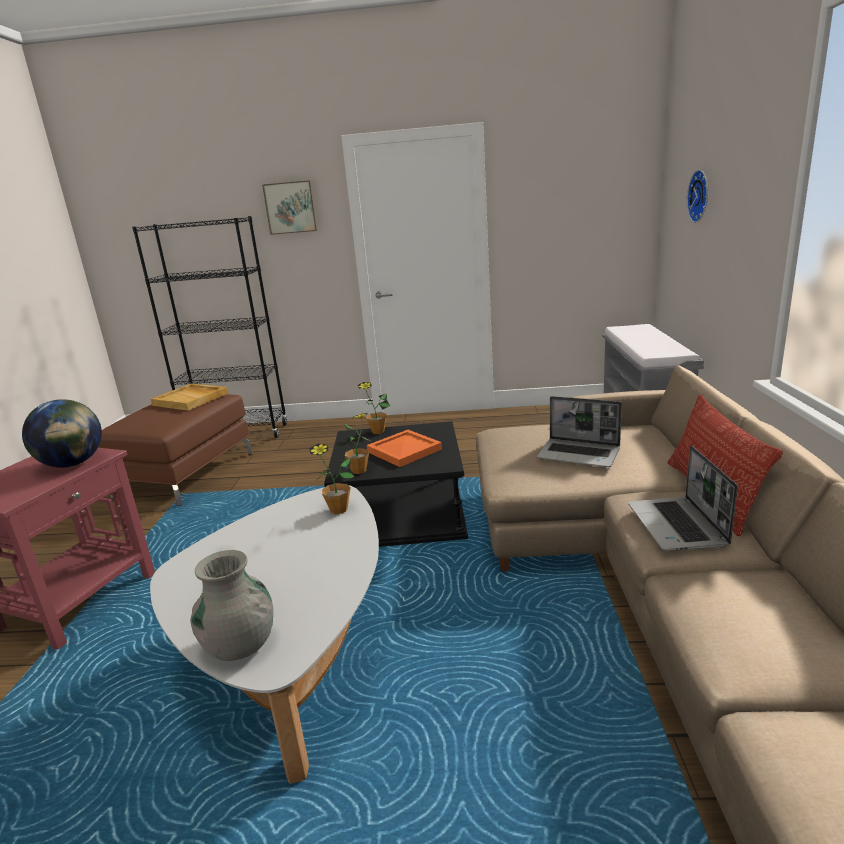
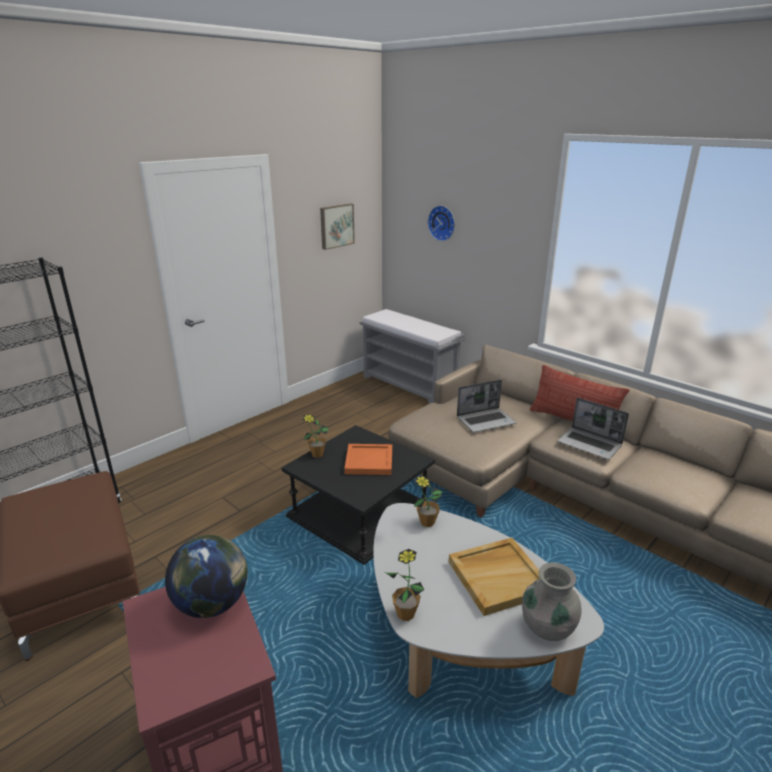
camera: 50 degrees left, 5 degrees up
(191, 399) = (63, 496): beige tray -> beige tray (498, 577)
(291, 207) = (86, 243): picture -> picture (336, 226)
(359, 470) = (369, 490): potted plant -> potted plant (405, 614)

